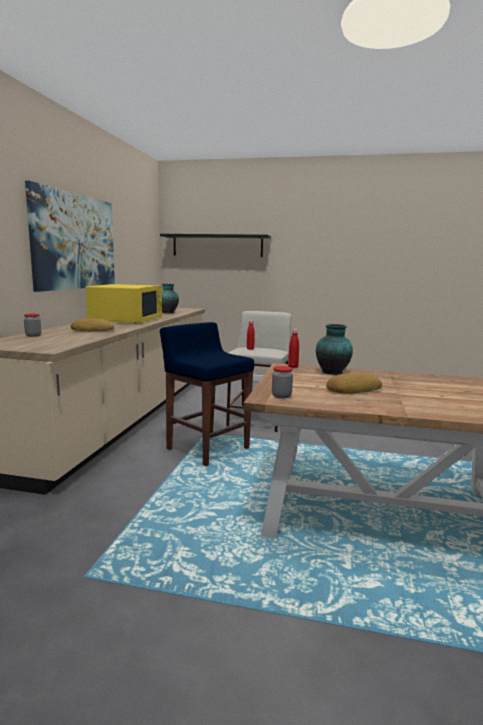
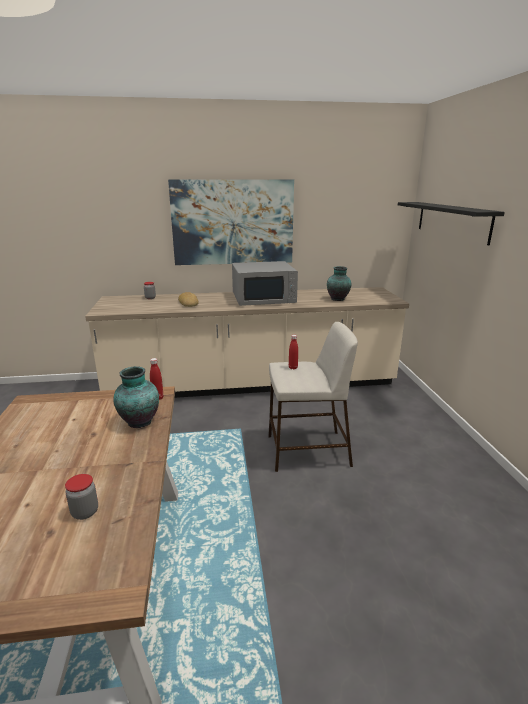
camera: 70 degrees right, 10 degrees up
(127, 319) = (264, 298): yellow microwave -> grey microwave
(207, 448) = (205, 439): blue stool -> none
(281, 396) = (33, 407): jar -> jar (85, 512)
(352, 389) = (57, 439): bread -> none

